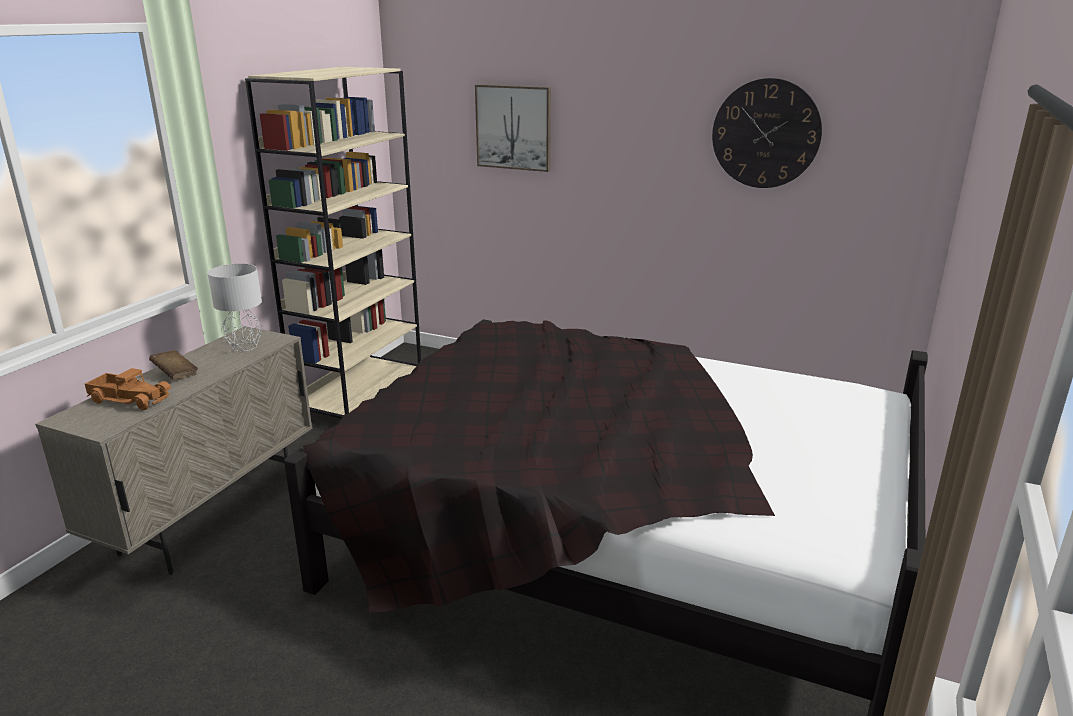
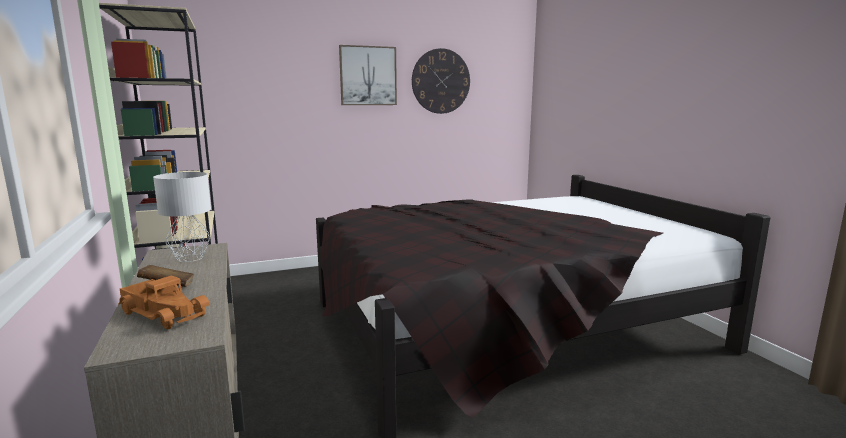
camera: 45 degrees left, 10 degrees down
(130, 398) = (165, 313): toy truck -> toy truck turned 60 degrees clockwise
(514, 127) = (269, 85): picture -> picture (368, 76)

